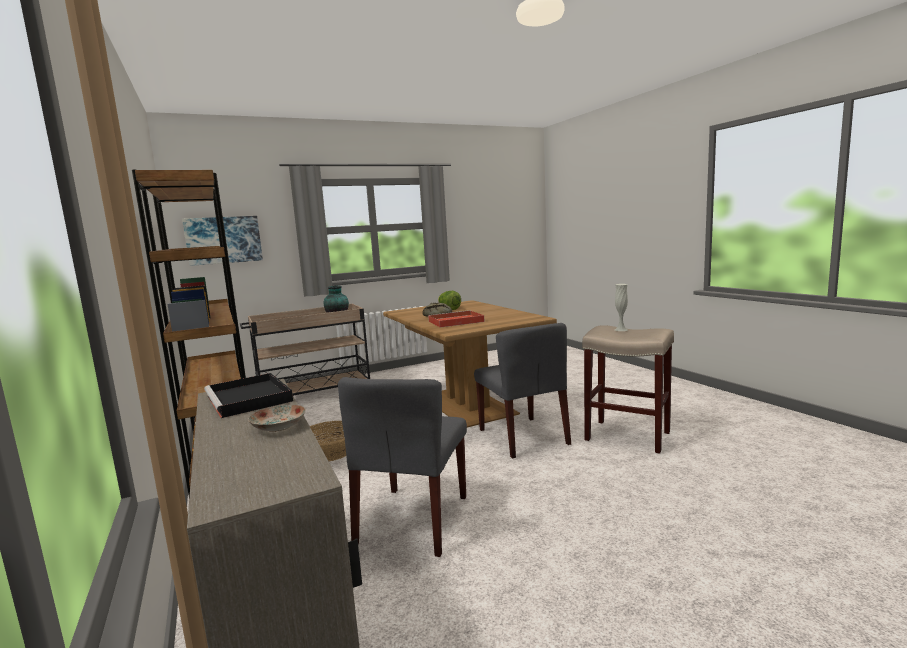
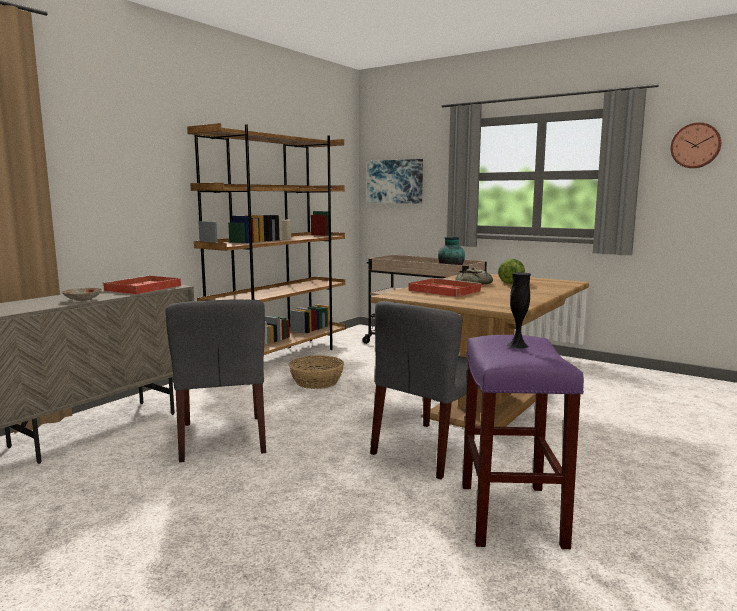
camera: 60 degrees right, 0 degrees up
(250, 399) = (142, 288): black tray -> red tray
(413, 520) = (223, 438): grey chair -> grey chair turned 90 degrees counterclockwise
(469, 205) = (695, 145): none -> wall clock
(621, 330) = (517, 345): white vase -> black vase
(628, 436) = (512, 515): beige stool -> purple stool

